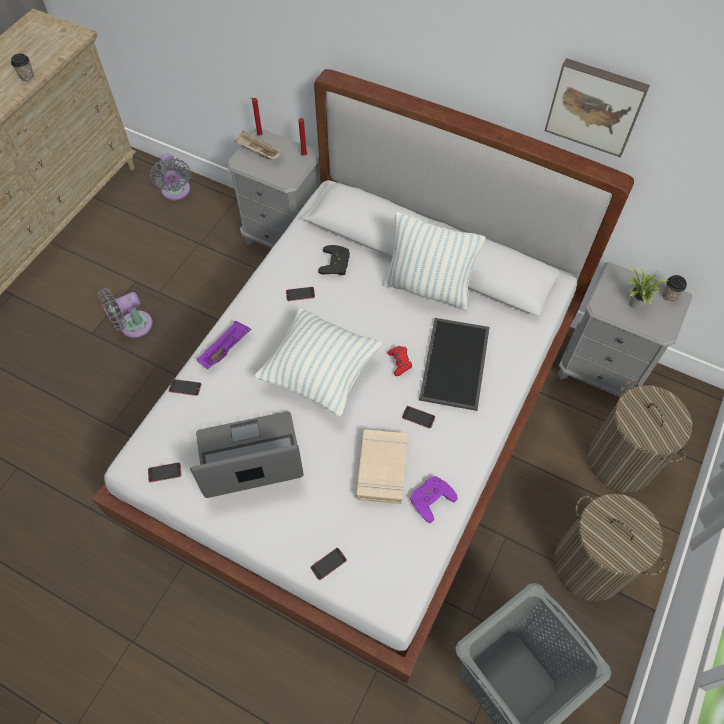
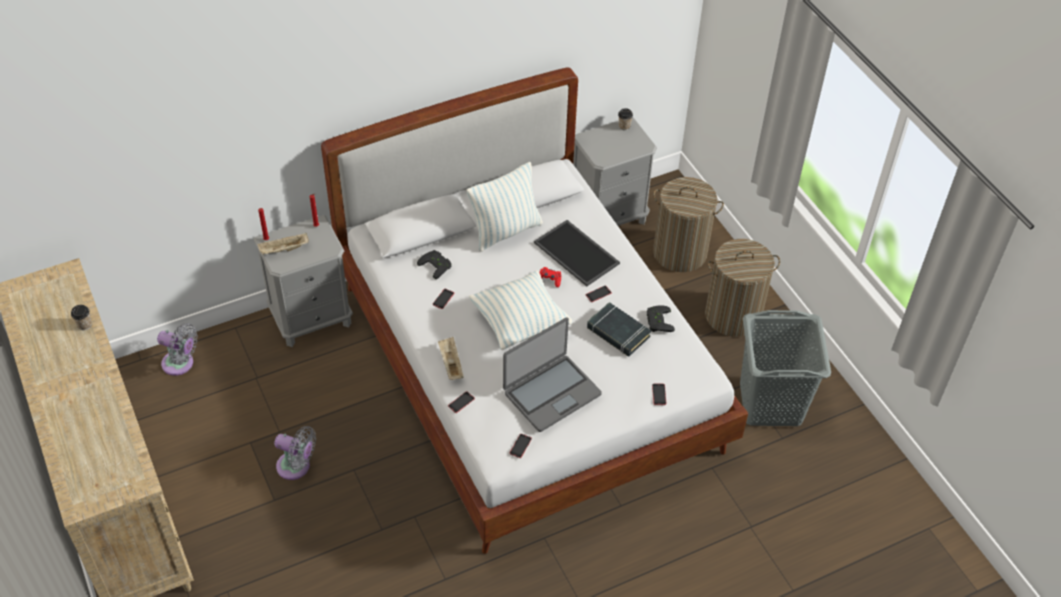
camera: 55 degrees left, 10 degrees down
(132, 326) = (296, 467): grey fan -> grey fan turned 75 degrees counterclockwise
(226, 349) = (450, 364): purple tray -> beige tray
(250, 457) = (551, 393): laptop -> laptop turned 150 degrees counterclockwise
(381, 468) = (618, 332): beige book -> black book
(430, 497) = (657, 321): purple game controller -> black game controller
(595, 106) = (528, 40): picture -> none
(634, 304) = (615, 145): potted plant -> none

